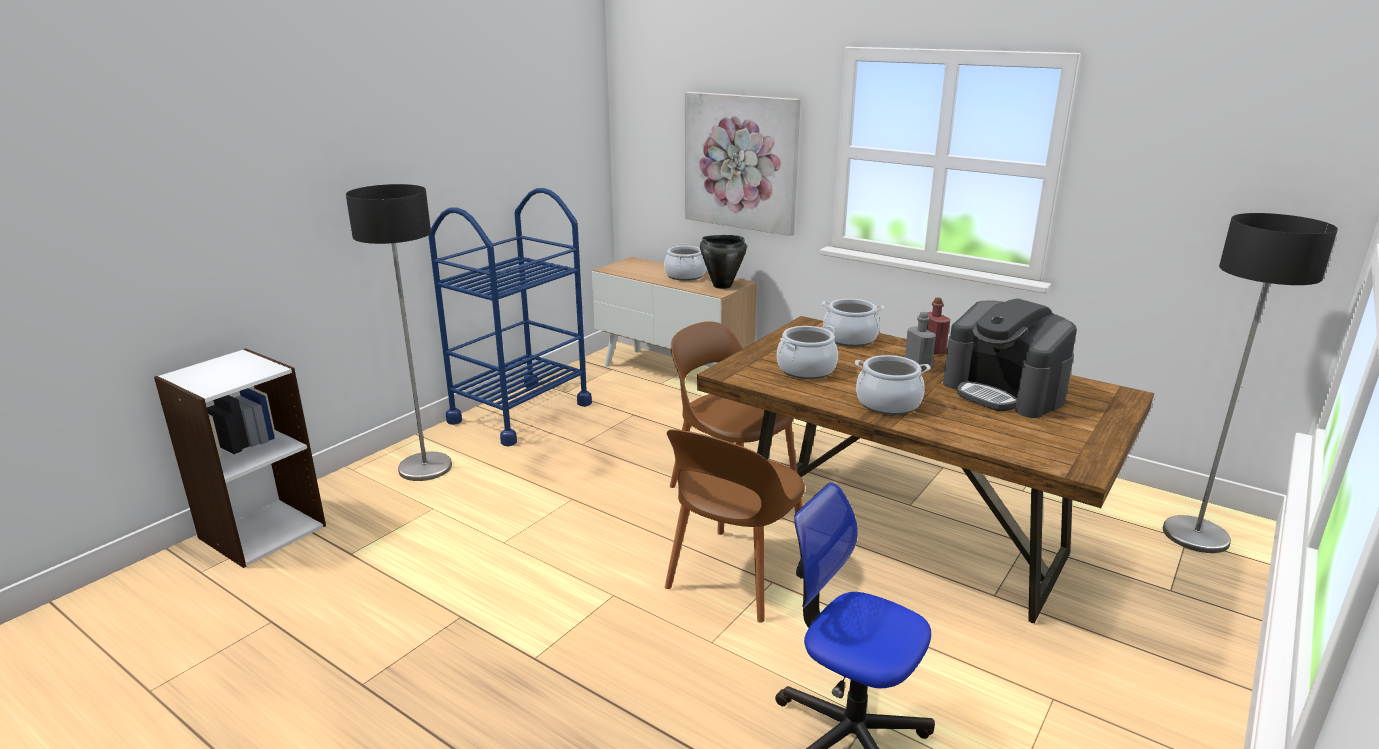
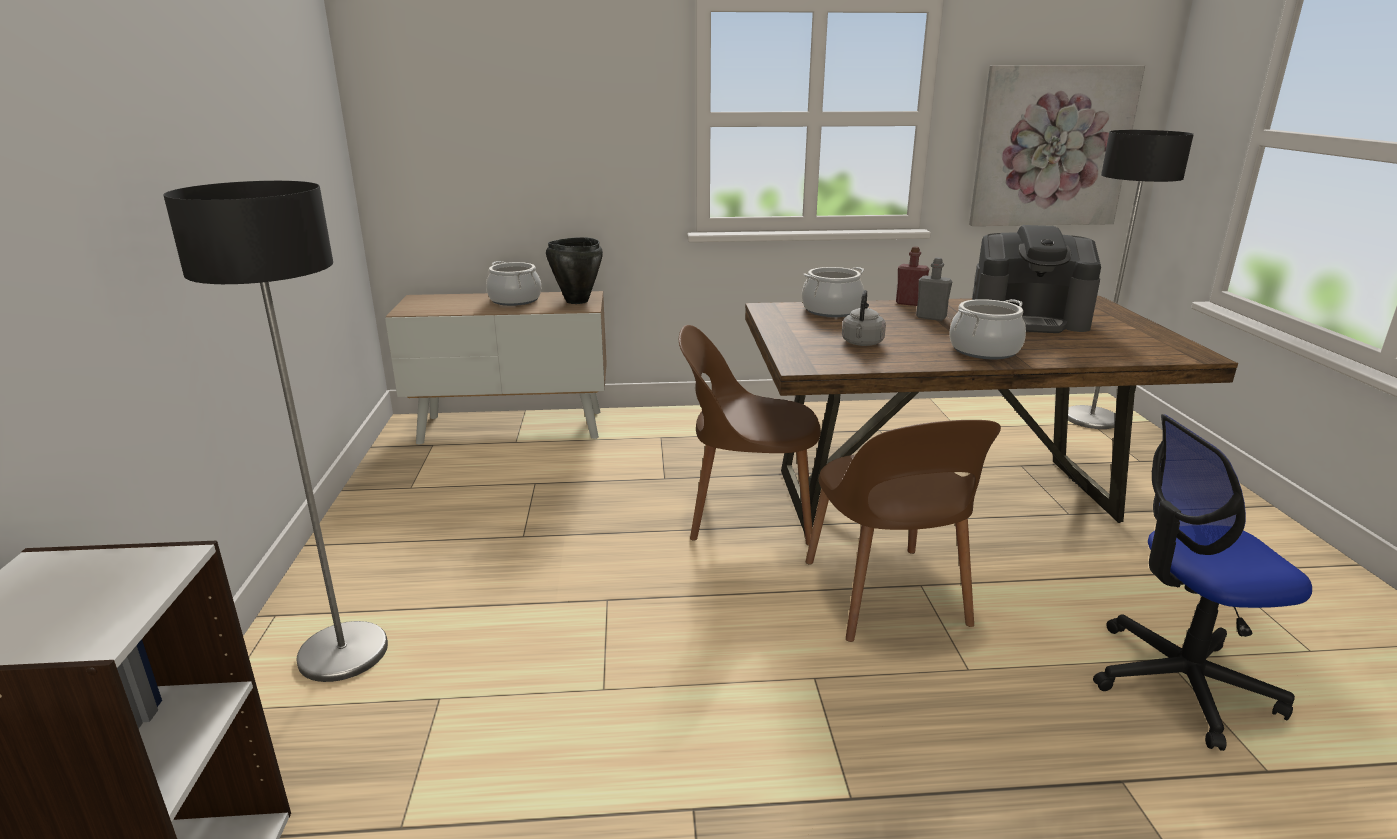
camera: 40 degrees left, 0 degrees up
(520, 412) = (384, 531): blue cart -> none
(740, 162) = (566, 147): picture -> picture (1052, 147)
(806, 370) = (862, 343): cooking pot -> grey kettle

